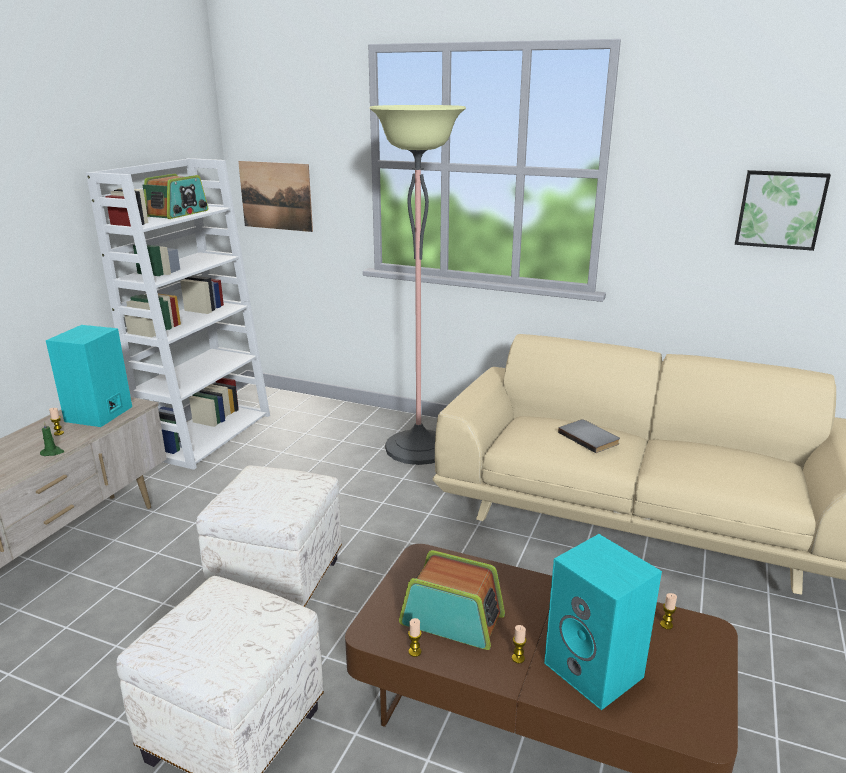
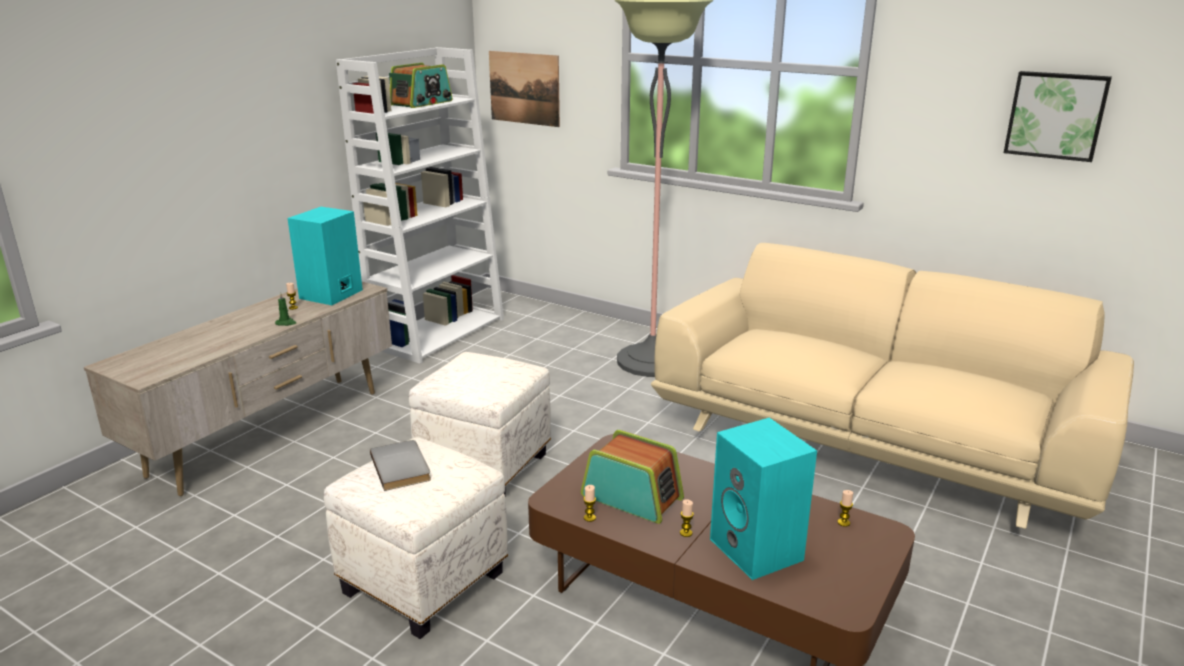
camera: 10 degrees right, 0 degrees up
(590, 437) = (817, 351): grey book -> grey book (403, 467)

